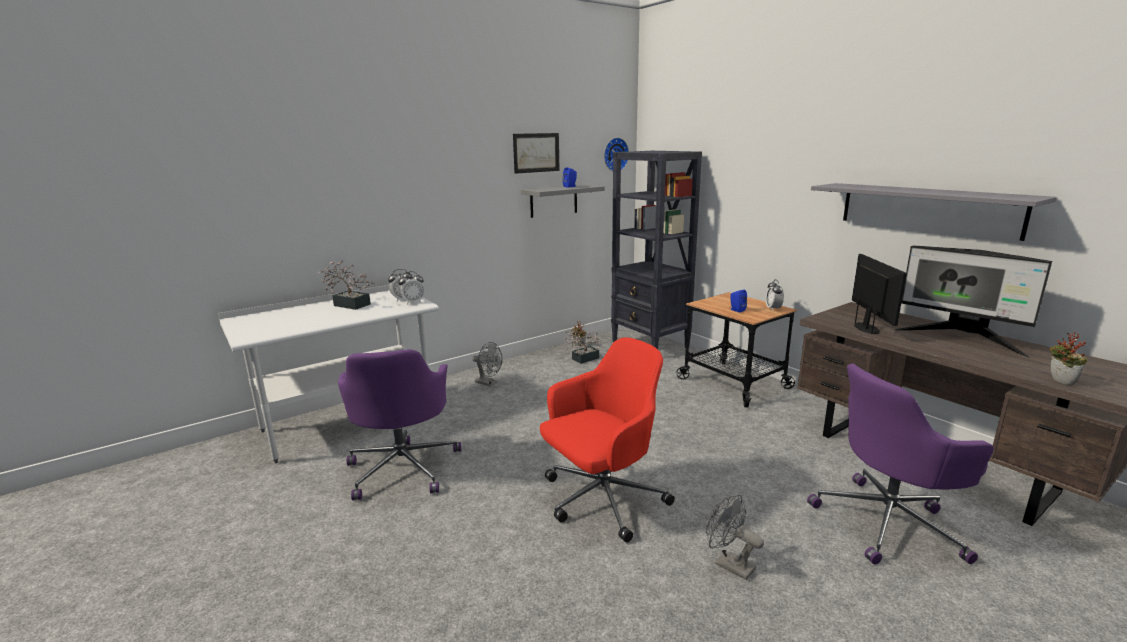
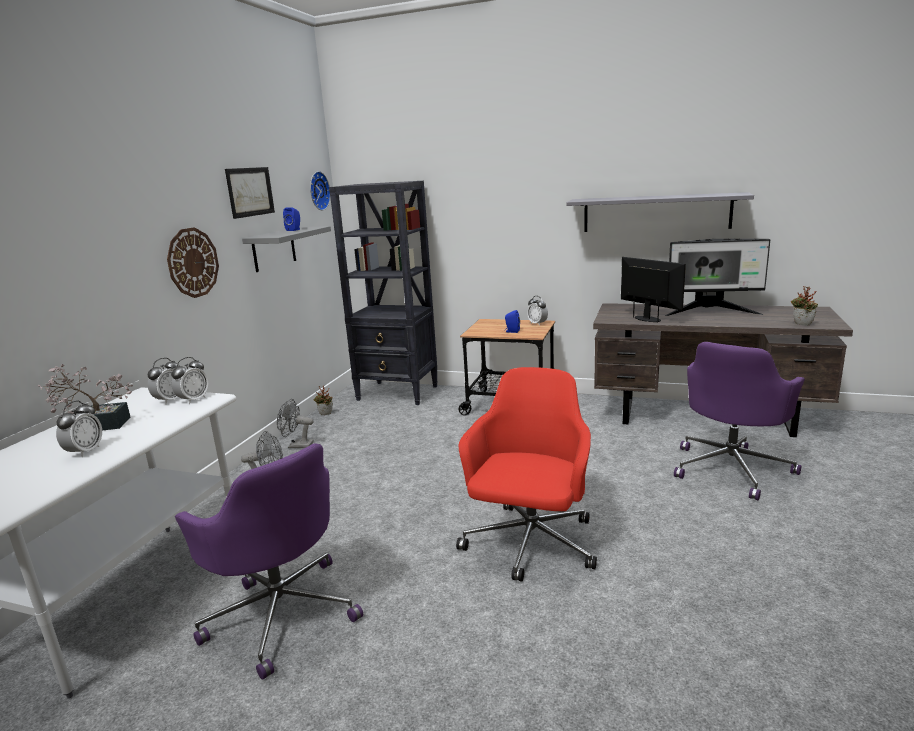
camera: 35 degrees left, 0 degrees up
(322, 318) = (85, 452): none -> alarm clock
(469, 204) = (193, 262): none -> wall clock
(582, 359) = (347, 426): potted plant -> none
(728, 564) = (682, 546): grey fan -> grey fan (297, 445)

